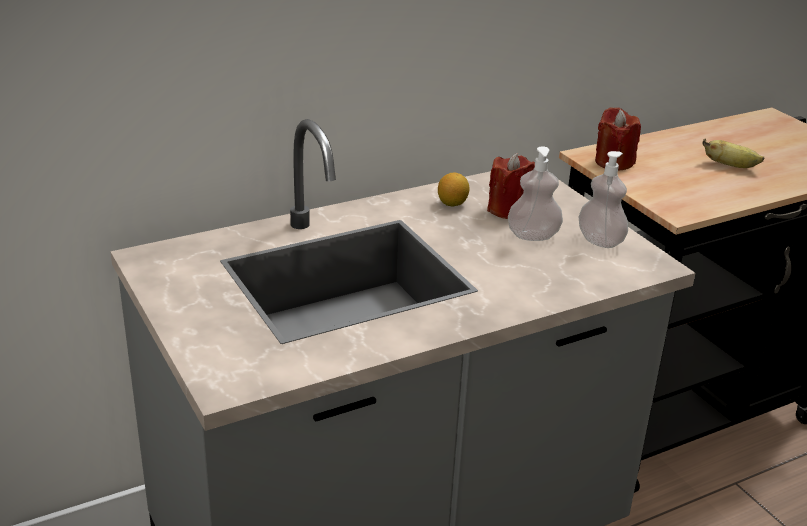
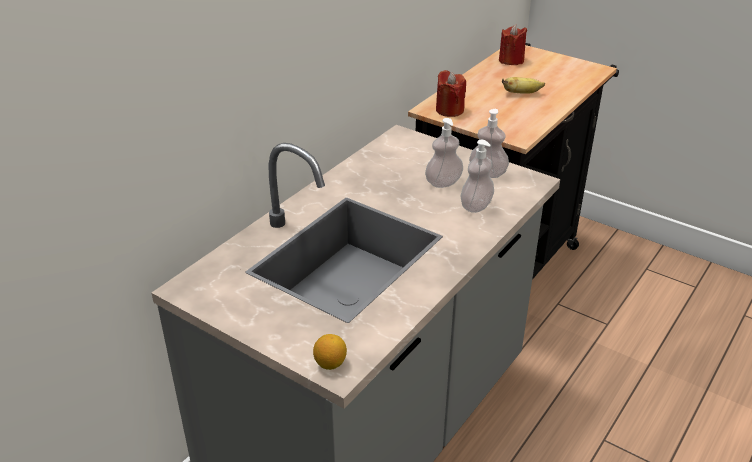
camera: 25 degrees left, 5 degrees up
(452, 203) = (370, 173): lemon -> lemon (330, 363)
(509, 210) = (412, 167): red candle -> red candle (511, 60)
(551, 271) = (476, 206): none -> soap dispenser

